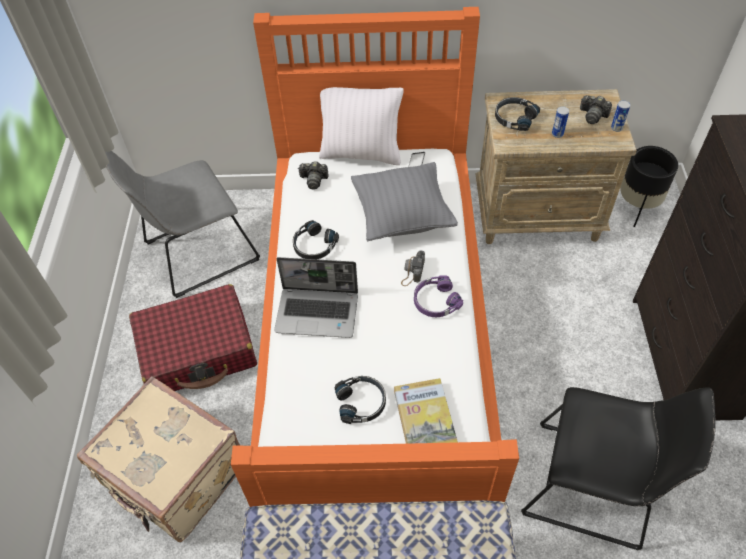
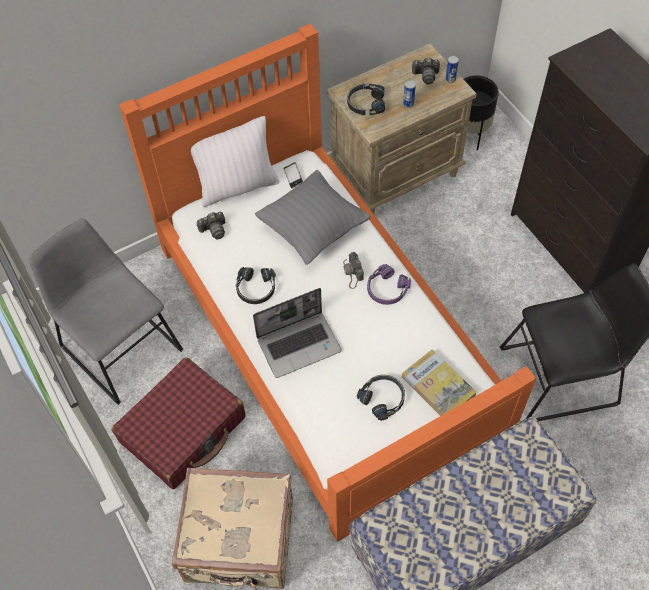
camera: 30 degrees left, 5 degrees up
(197, 253) = (118, 345): grey chair -> grey chair turned 105 degrees clockwise

